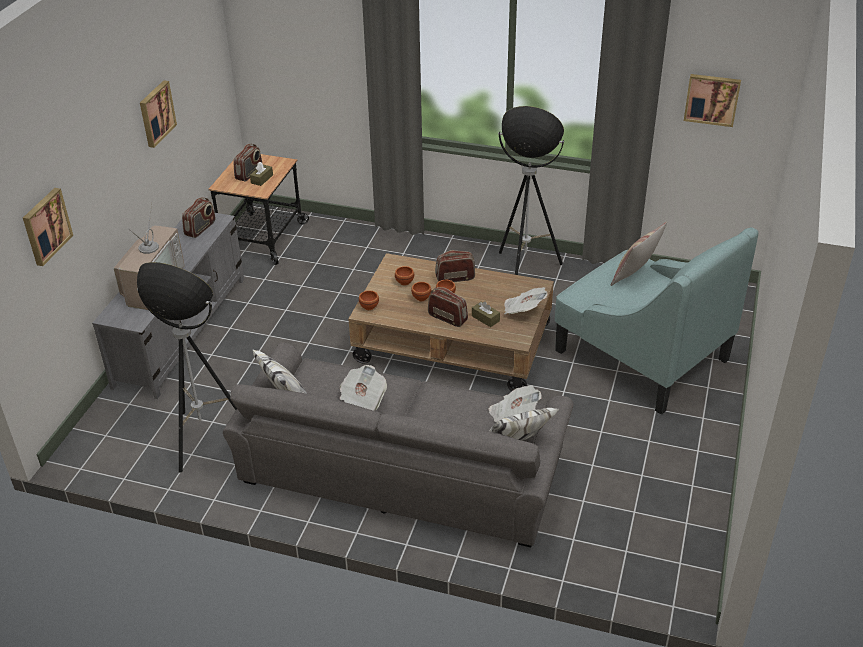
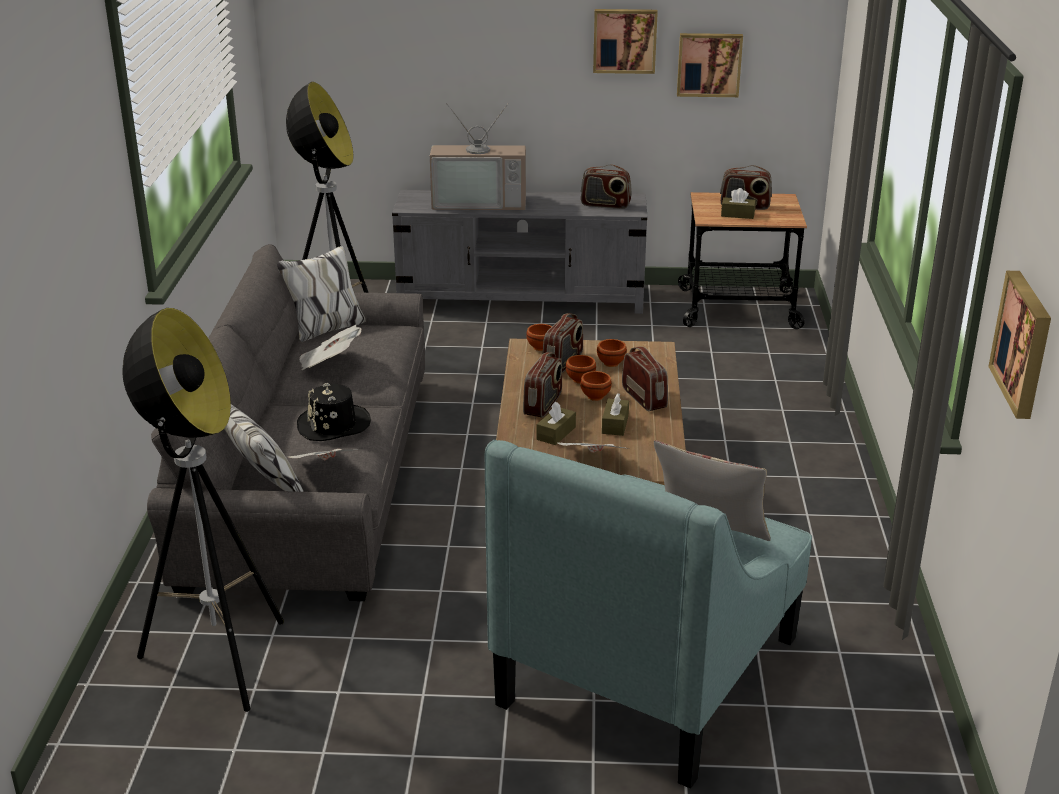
camera: 75 degrees right, 10 degrees down
(45, 226) = (372, 43): picture -> picture (709, 64)
(395, 301) = (563, 362): none -> radio
(455, 407) = (334, 425): none -> black hat
(482, 294) = (615, 424): none -> brown tissue box
(524, 271) = (813, 520): floor lamp -> floor lamp (218, 662)

